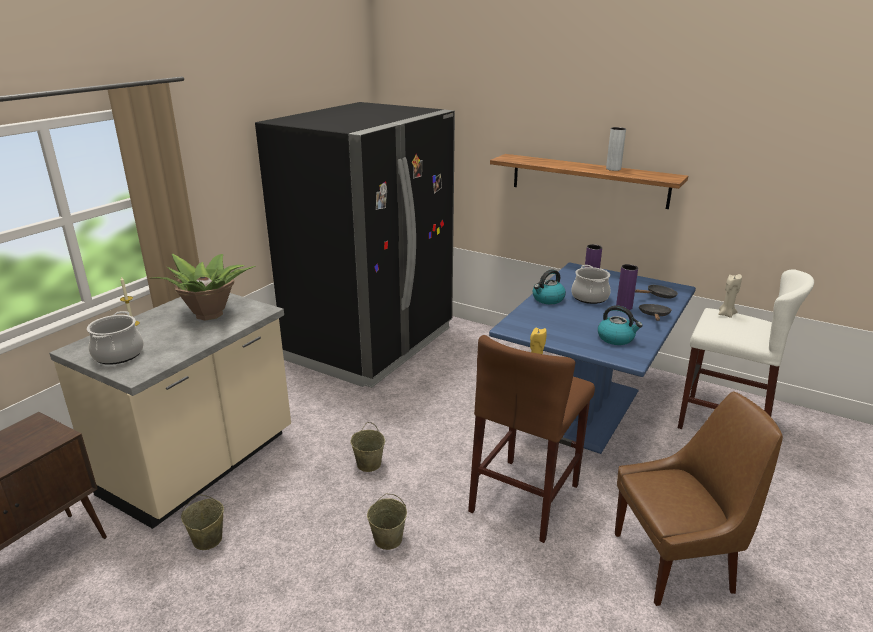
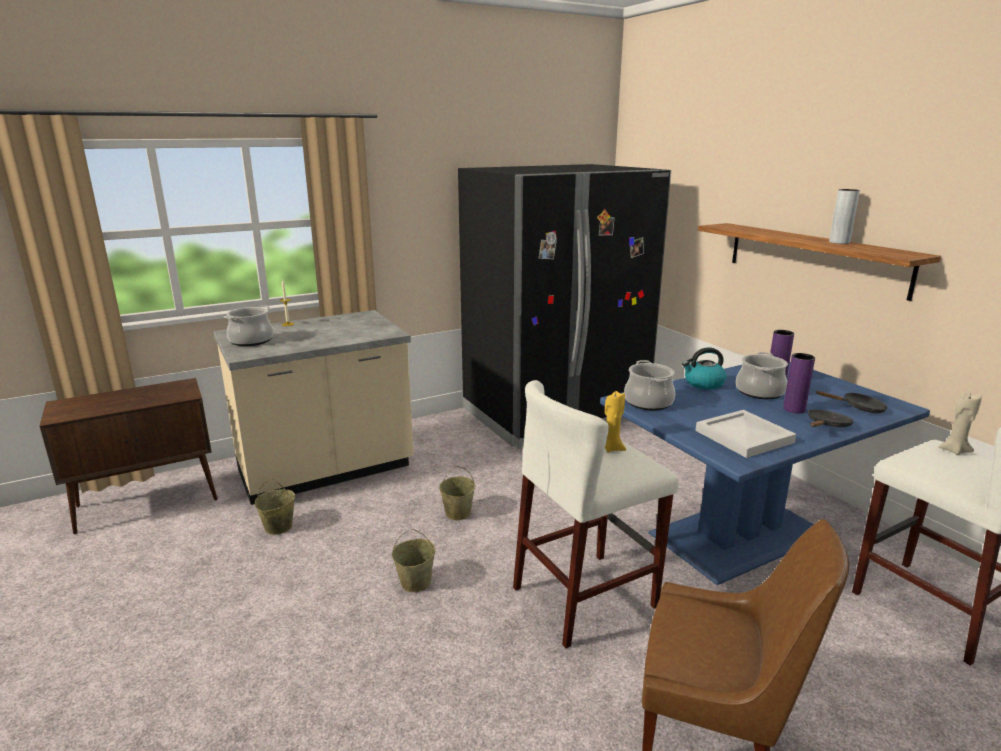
camera: 30 degrees right, 5 degrees down
(209, 313) = (349, 328): potted plant -> none
(525, 498) = (585, 597): brown stool -> white stool
(528, 326) = (648, 402): none -> cooking pot
(616, 338) = (744, 436): kettle -> white tray

